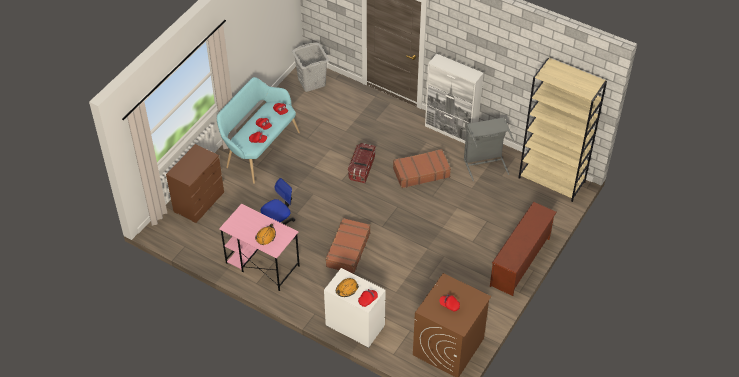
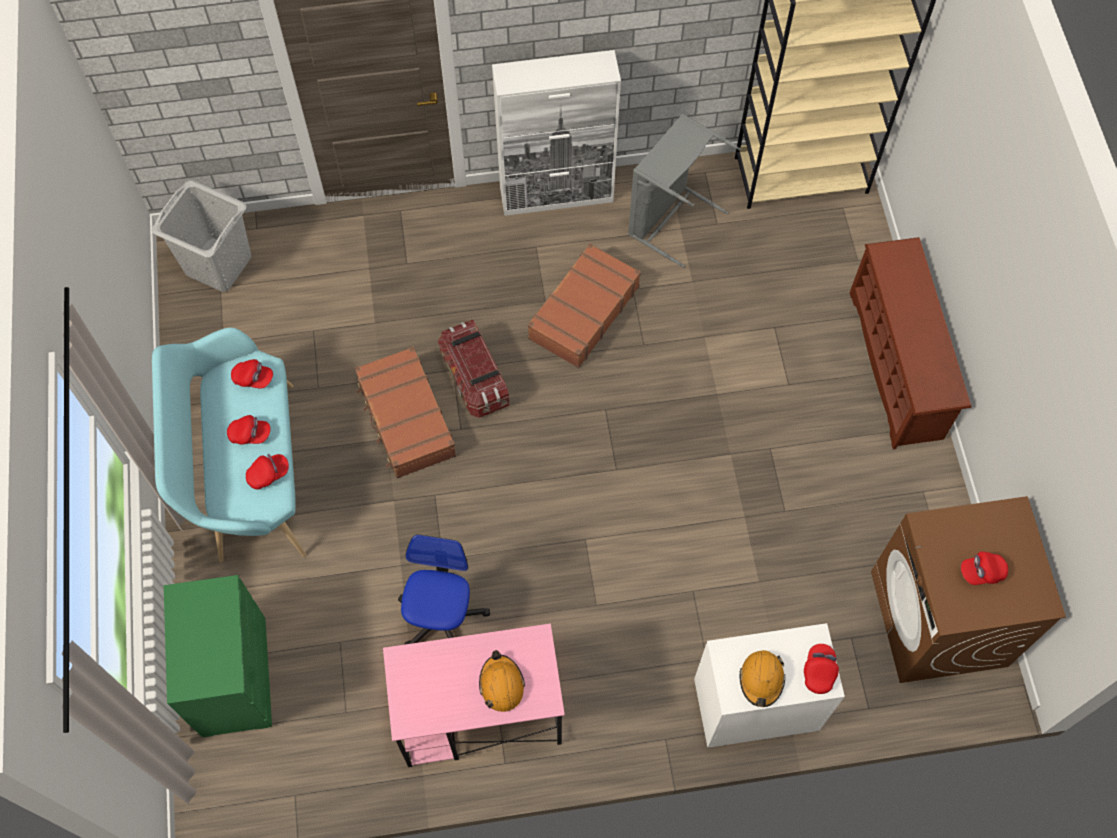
camera: 40 degrees left, 15 degrees up
(199, 202) = (234, 676): brown dresser -> green dresser
(347, 250) = (602, 562): brown suitcase -> brown suitcase (406, 419)

